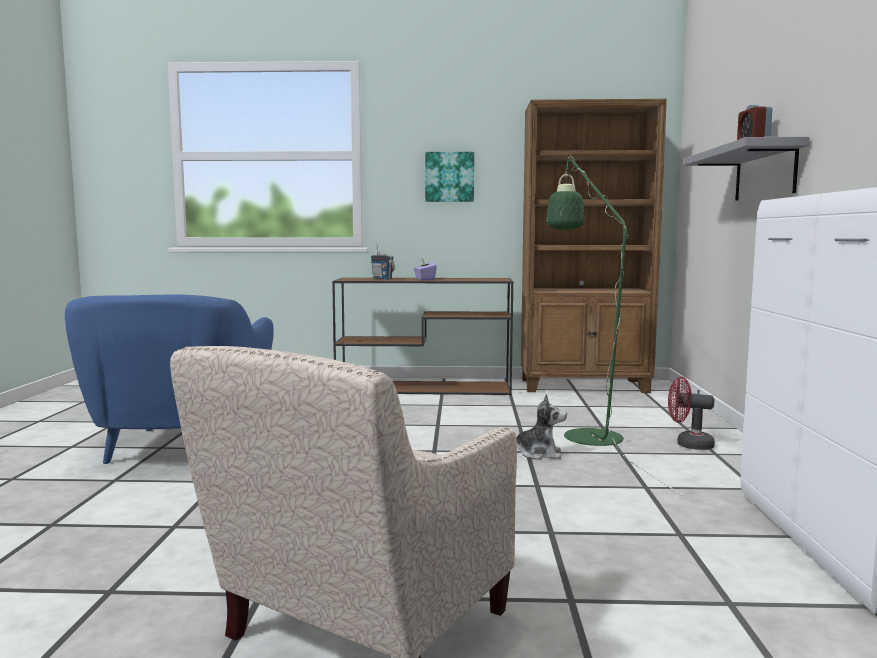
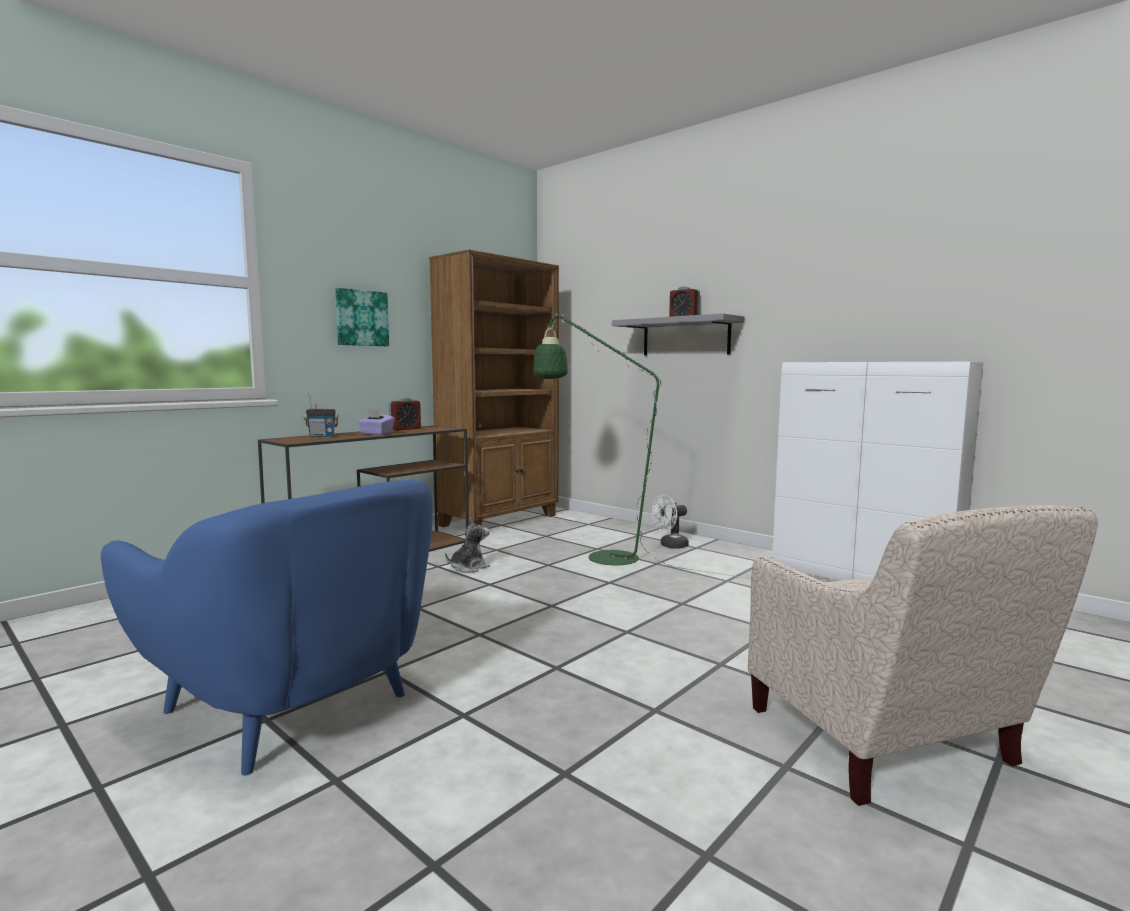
camera: 50 degrees left, 0 degrees up
(467, 278) = (405, 429): none -> alarm clock
(538, 453) = (620, 581): plush toy -> plush toy (468, 568)
(688, 444) = (670, 546): red fan -> white fan

